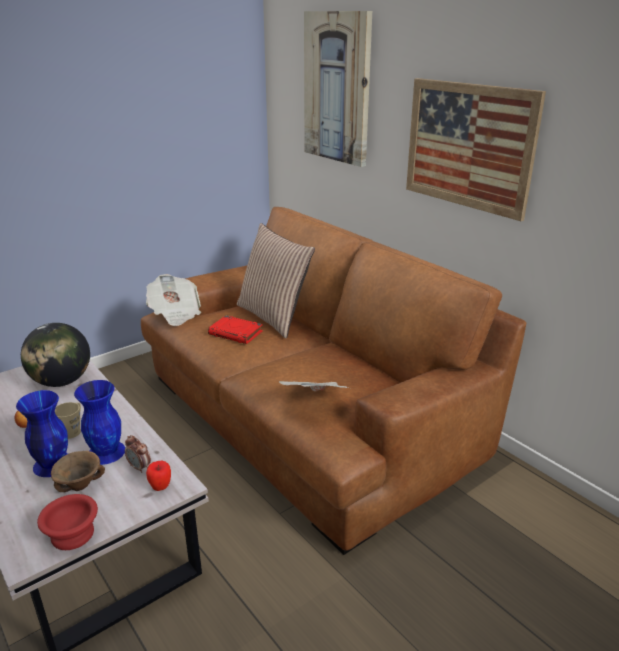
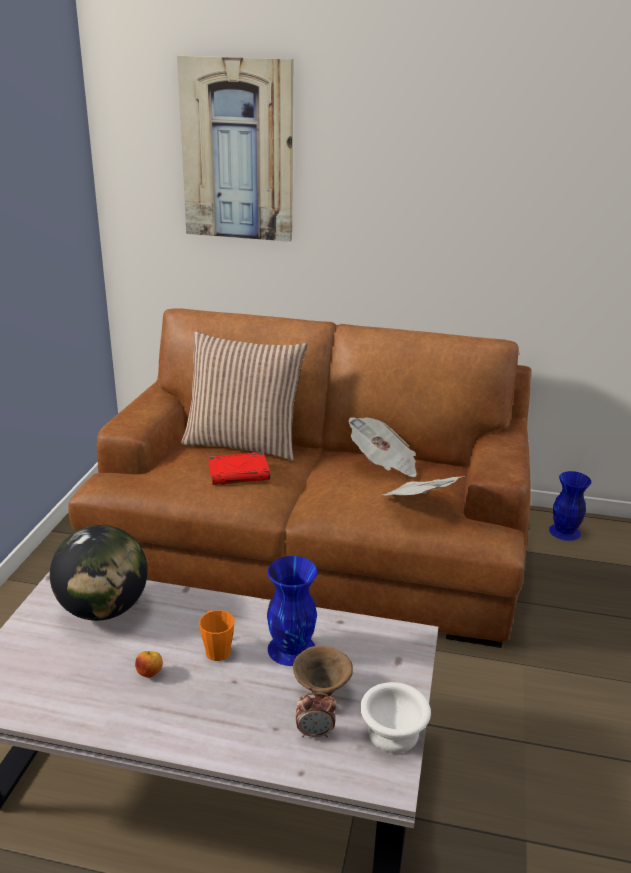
camera: 40 degrees left, 0 degrees up
(52, 464) = (255, 690): blue vase -> blue vase (564, 532)
(73, 430) = (216, 648): beige mug -> orange mug
(73, 533) = (392, 731): red bowl -> white bowl
(139, 467) = (349, 643): alarm clock -> alarm clock (315, 733)
(160, 487) = (399, 648): apple -> none
(175, 313) = (127, 478): newspaper -> newspaper (383, 464)
(468, 146) = (442, 203): picture -> none

